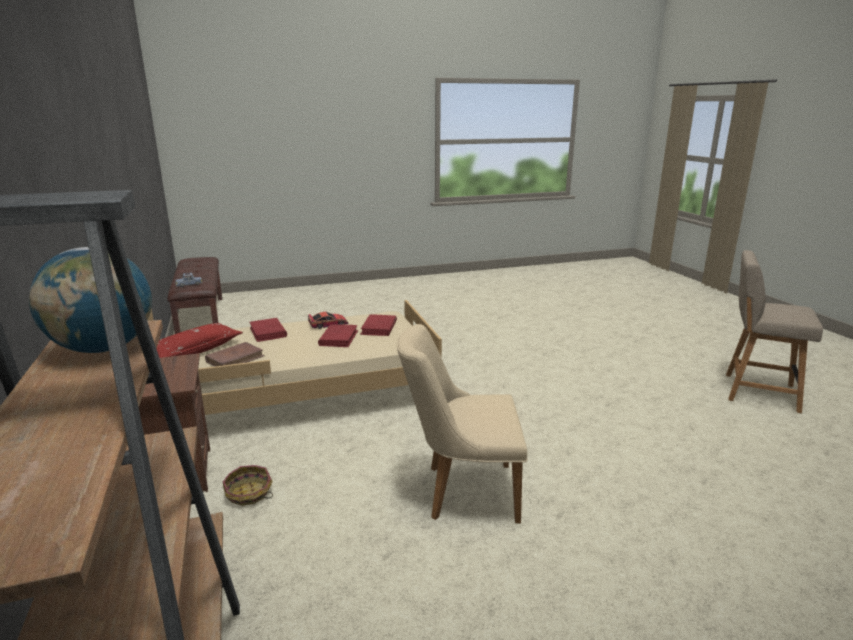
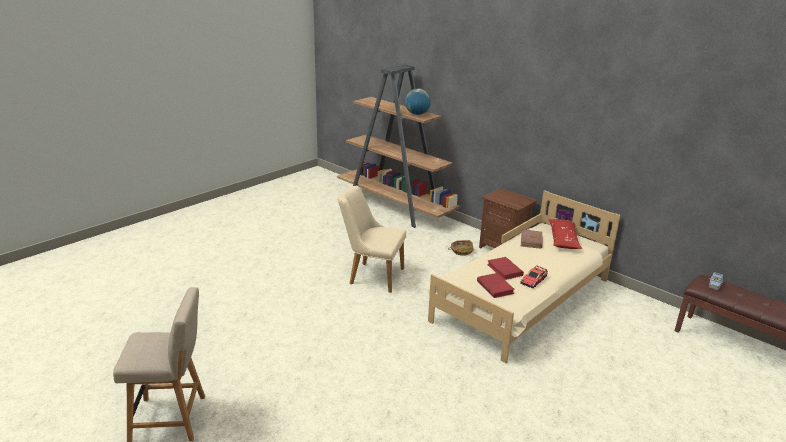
camera: 150 degrees right, 5 degrees up
(268, 332) = (555, 263): red book -> none
(461, 491) = (371, 275): beige chair -> beige chair turned 135 degrees counterclockwise

